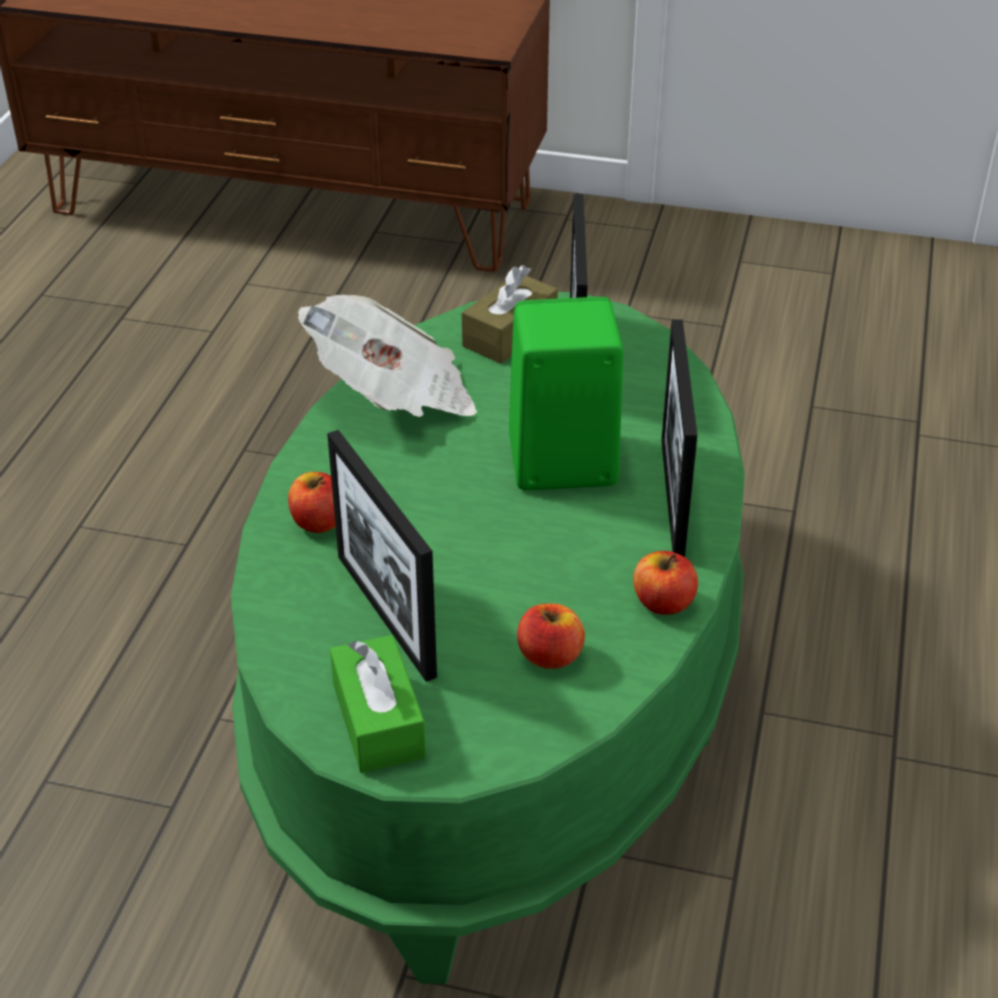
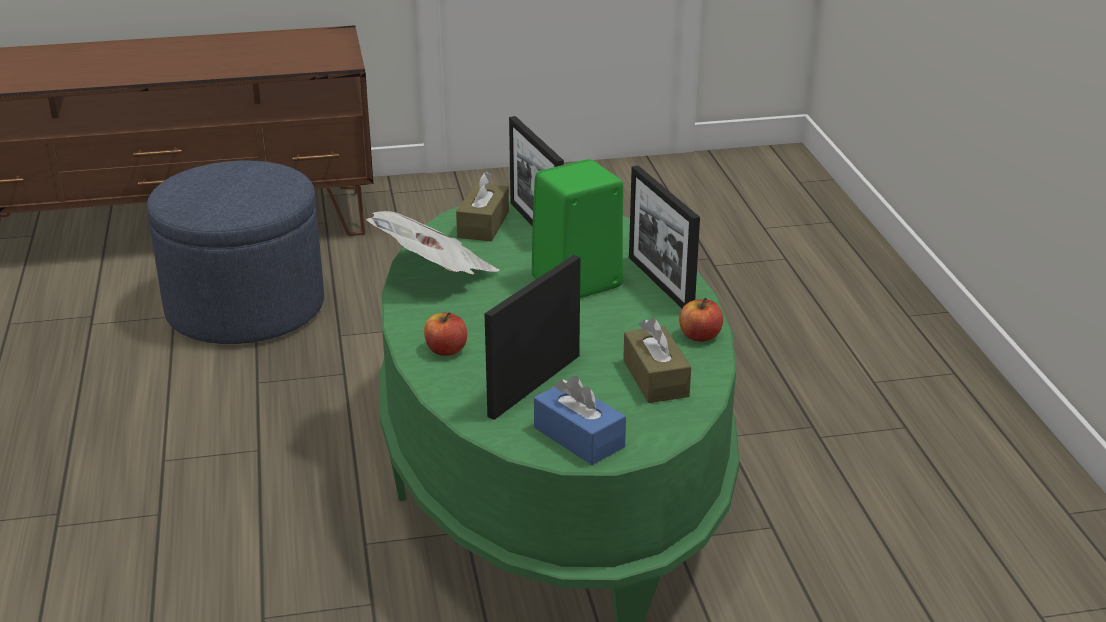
camera: 25 degrees left, 10 degrees down
(296, 341) = (245, 307): none -> blue ottoman
(378, 720) = (579, 437): green tissue box -> blue tissue box
(385, 615) = (534, 385): picture frame -> picture frame turned 90 degrees clockwise
(550, 656) = (655, 378): apple -> brown tissue box

